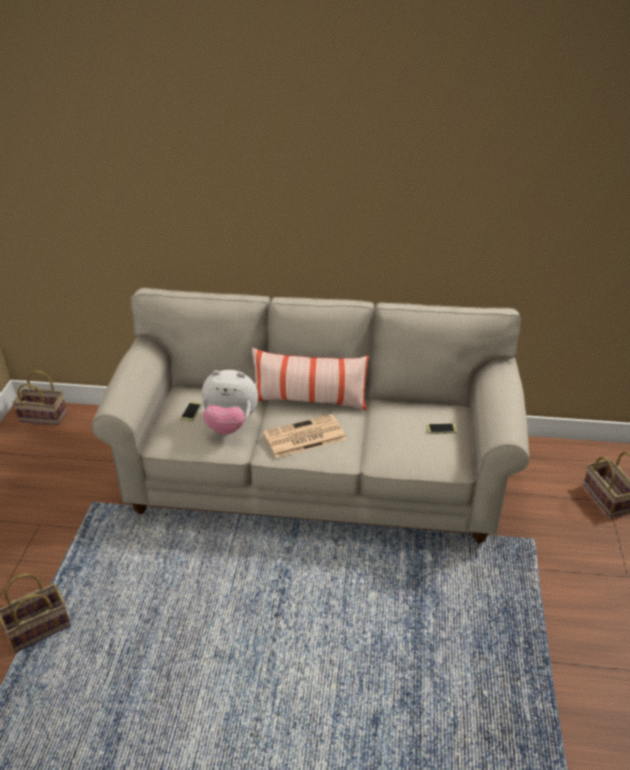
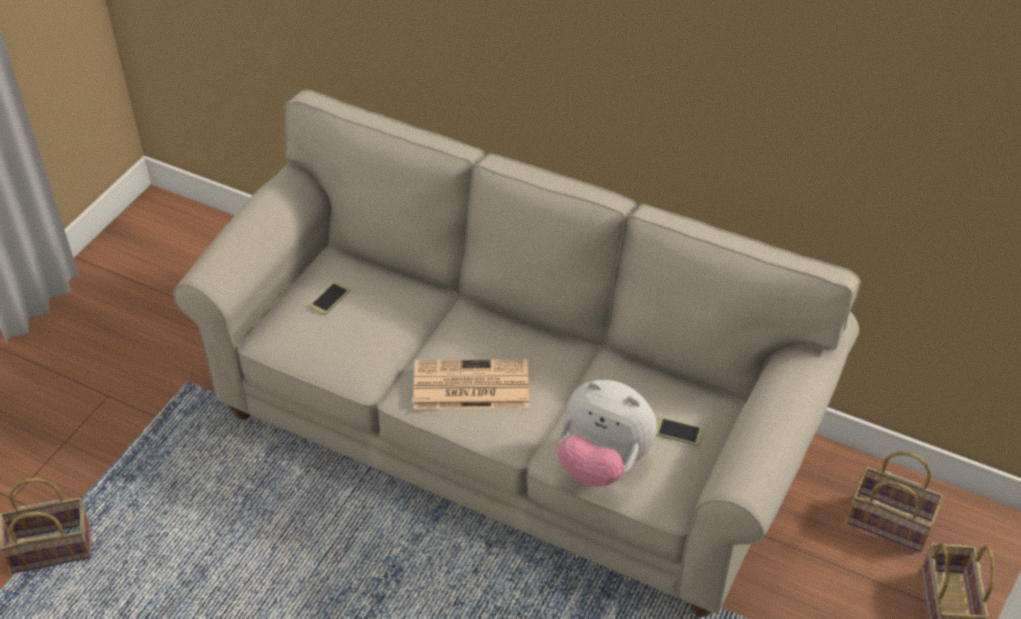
camera: 20 degrees right, 10 degrees up
(44, 416) = (177, 223): basket -> basket (891, 522)
(230, 425) = (373, 336): plush toy -> plush toy (602, 462)
(309, 401) = (509, 325): pillow -> none

